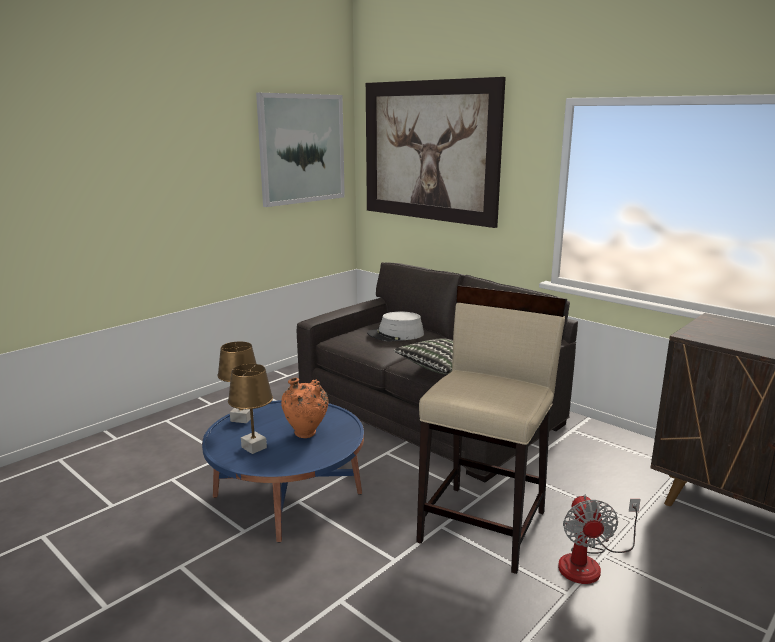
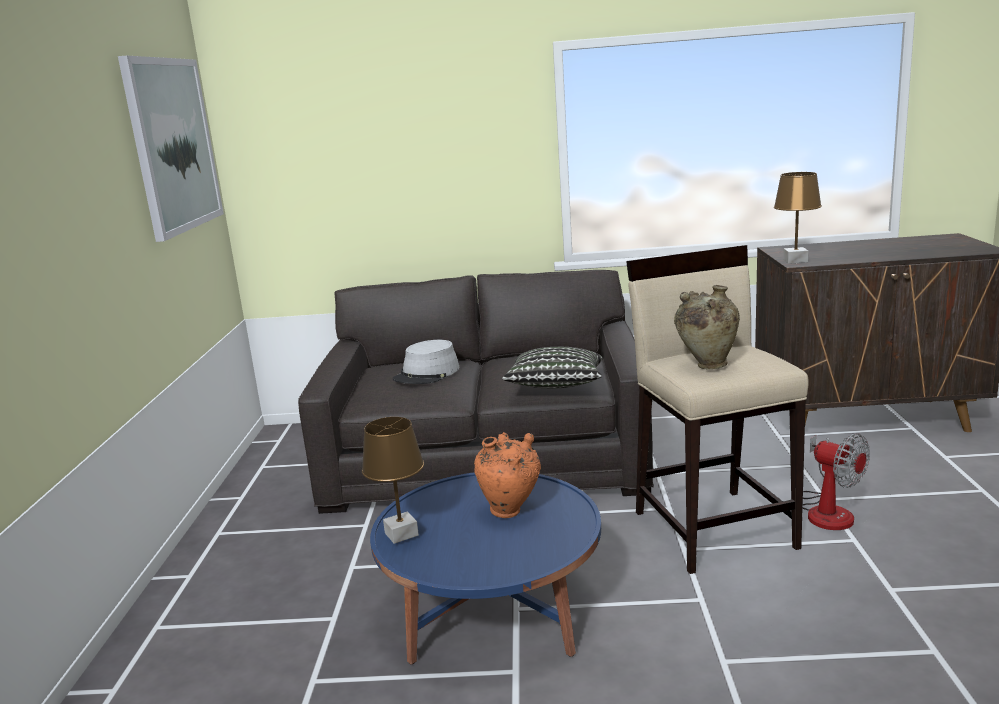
camera: 40 degrees left, 0 degrees up
(254, 447) = (483, 552): brown table lamp -> brown table lamp (795, 261)
(429, 151) = (357, 128): picture -> none
(469, 386) = (706, 365): none -> beige vase

